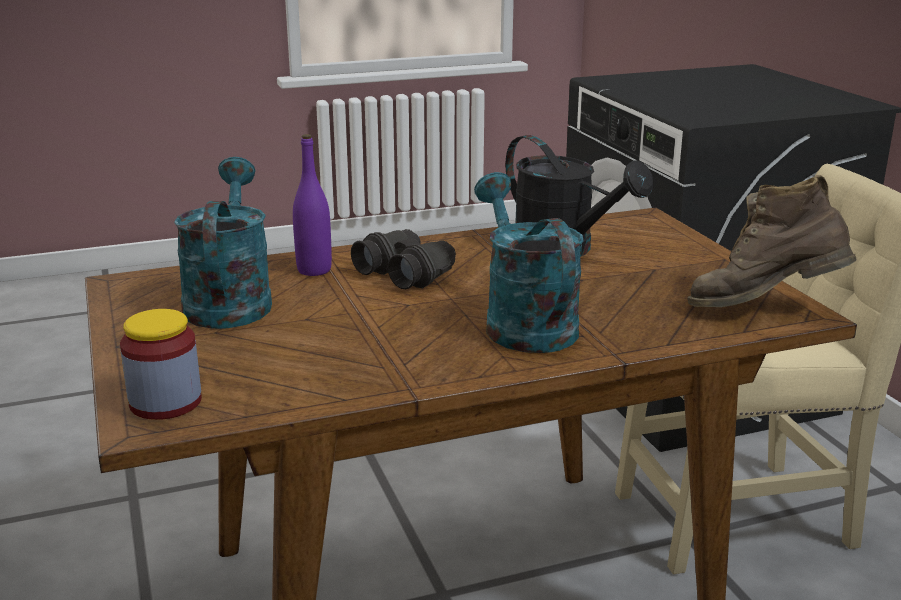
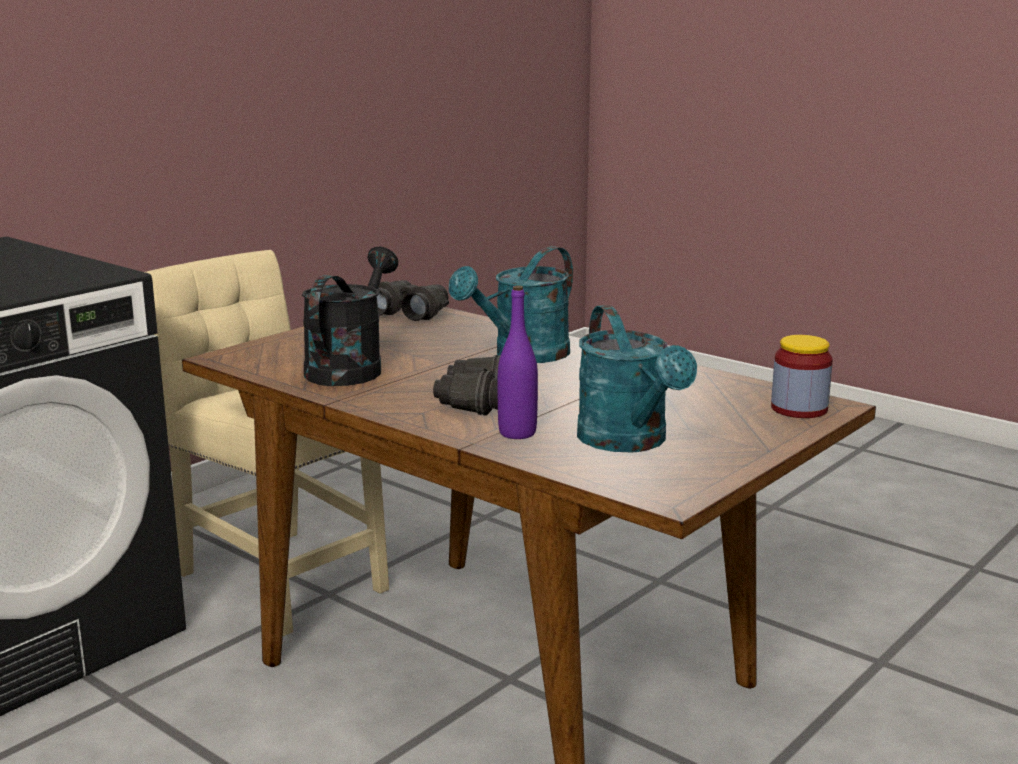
camera: 120 degrees left, 5 degrees down
(229, 300) = (629, 442): turquoise watering can -> turquoise watering can turned 75 degrees counterclockwise
(764, 308) = (409, 313): brown boot -> black binoculars

